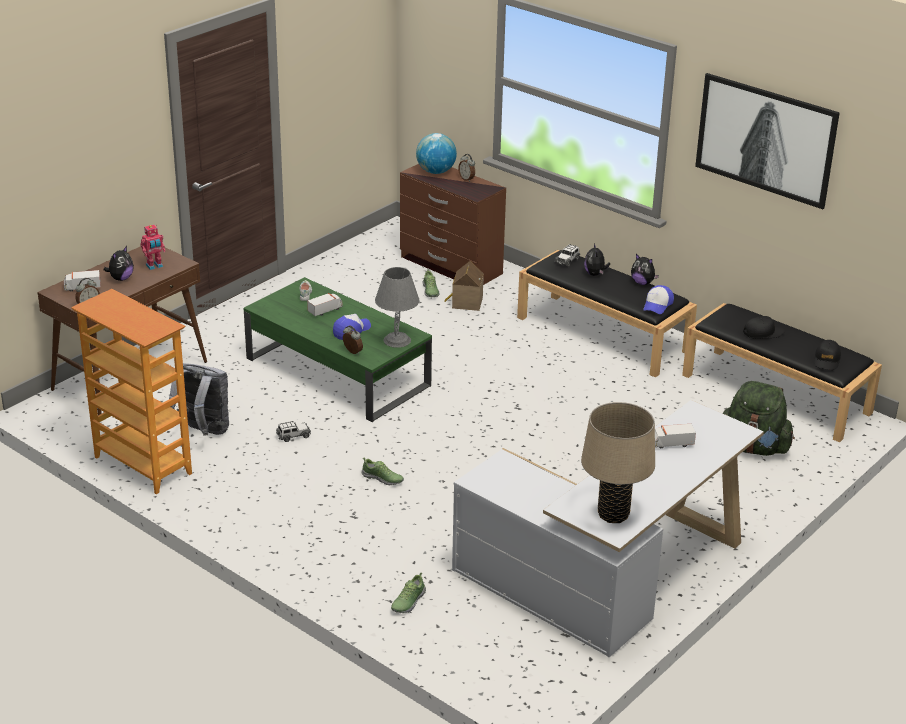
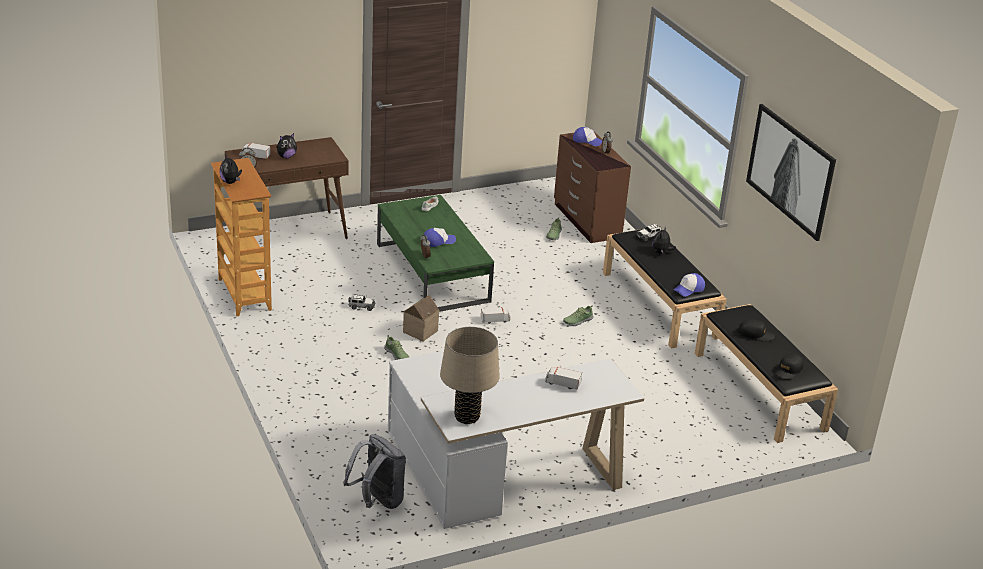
camera: 25 degrees right, 0 degrees up
(154, 266) = (316, 154): toy robot -> none
(203, 432) = (303, 285): grey backpack -> grey backpack (377, 501)
(325, 310) = (433, 222): toy truck -> toy truck (495, 320)
(396, 340) = (464, 257): grey table lamp -> none
(408, 601) = (339, 442): shoe -> shoe (577, 321)
(436, 172) = (587, 141): globe -> cap
(465, 303) = (572, 251): toy house -> toy house (419, 331)
(642, 283) = (693, 269): plush toy -> plush toy (231, 182)
(754, 447) = (701, 424): green backpack -> none

